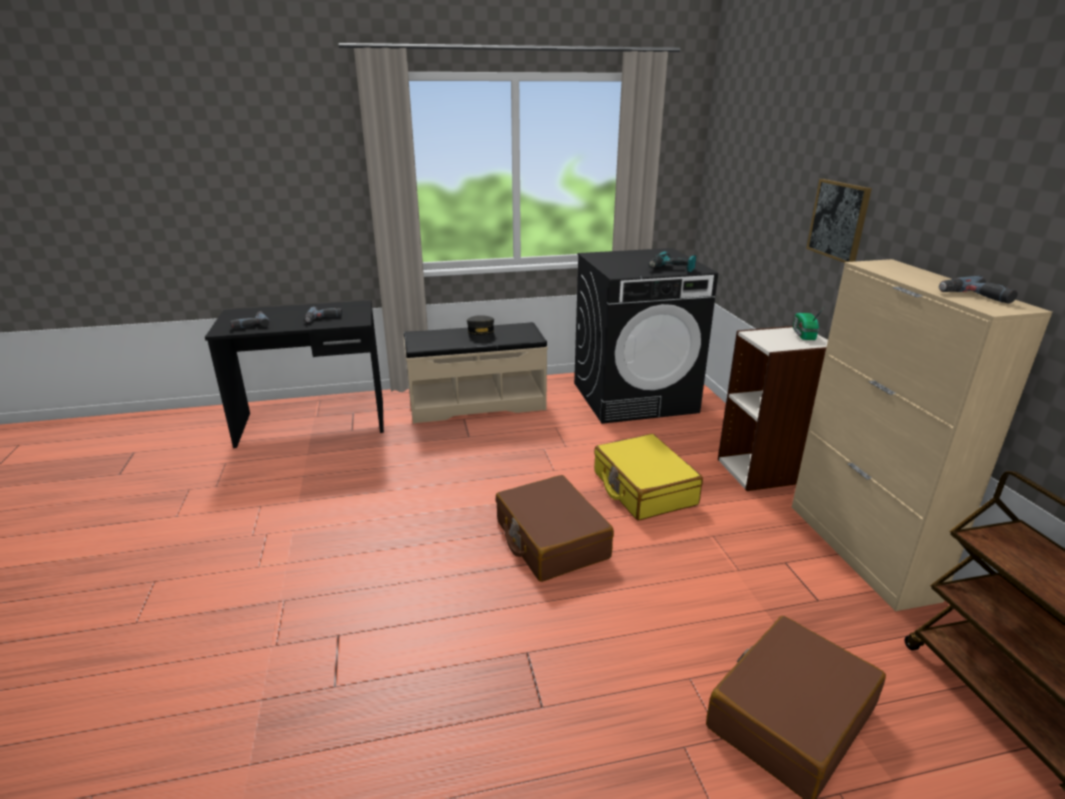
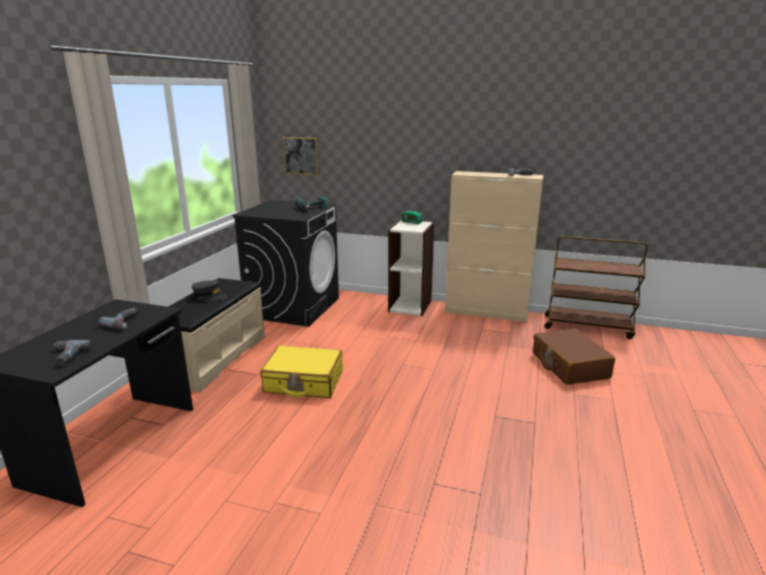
camera: 60 degrees left, 5 degrees down
(551, 540) = (409, 380): brown suitcase -> none
(643, 488) = (391, 339): yellow suitcase -> yellow suitcase (303, 382)
(838, 220) = (411, 158): picture -> picture (301, 155)

